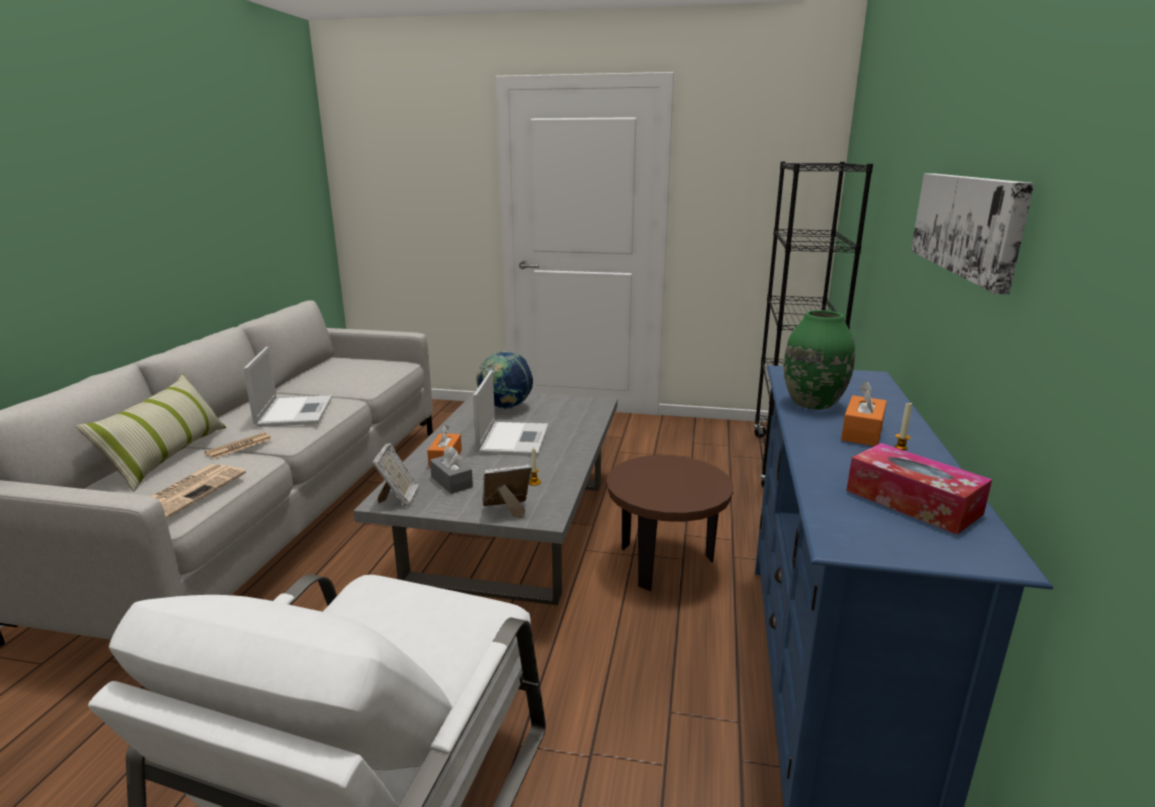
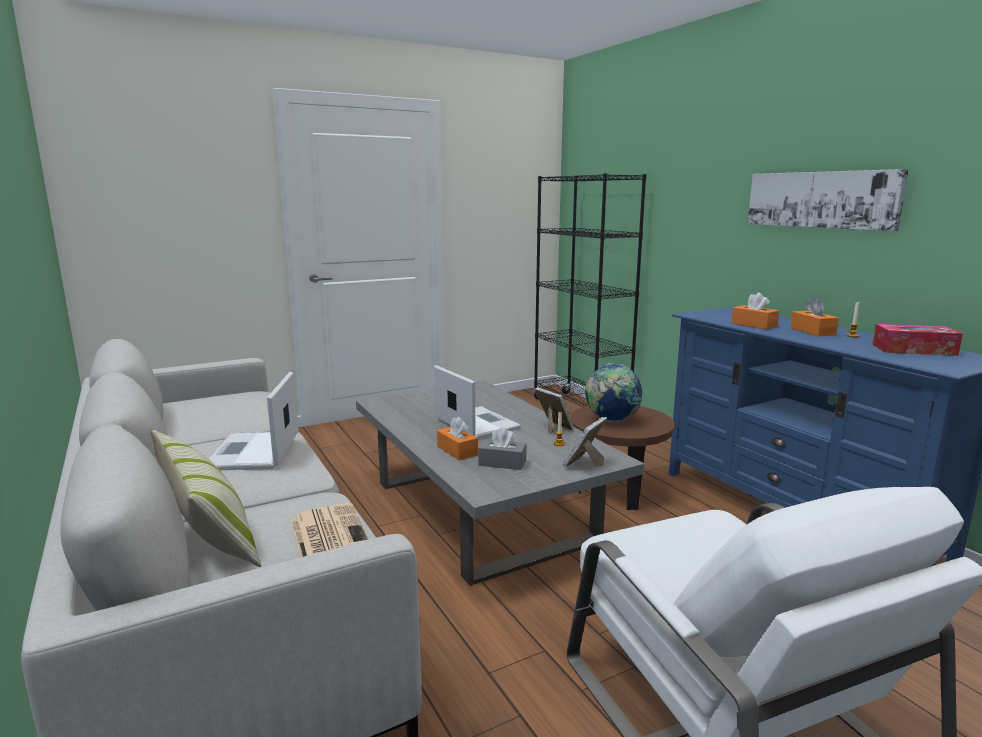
camera: 40 degrees left, 5 degrees down
(239, 446) = (273, 494): newspaper -> none
(295, 411) = (253, 452): laptop -> laptop turned 135 degrees counterclockwise
(399, 498) = (490, 486): picture frame -> picture frame (554, 428)
(505, 407) = (416, 406): globe -> globe (611, 420)
(812, 403) = (754, 325): green vase -> orange tissue box

